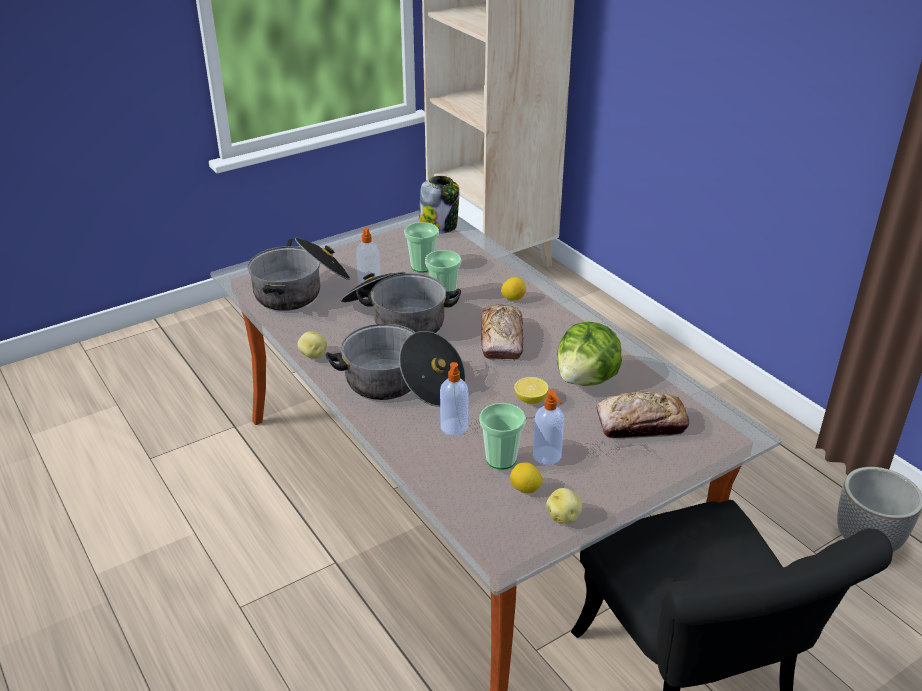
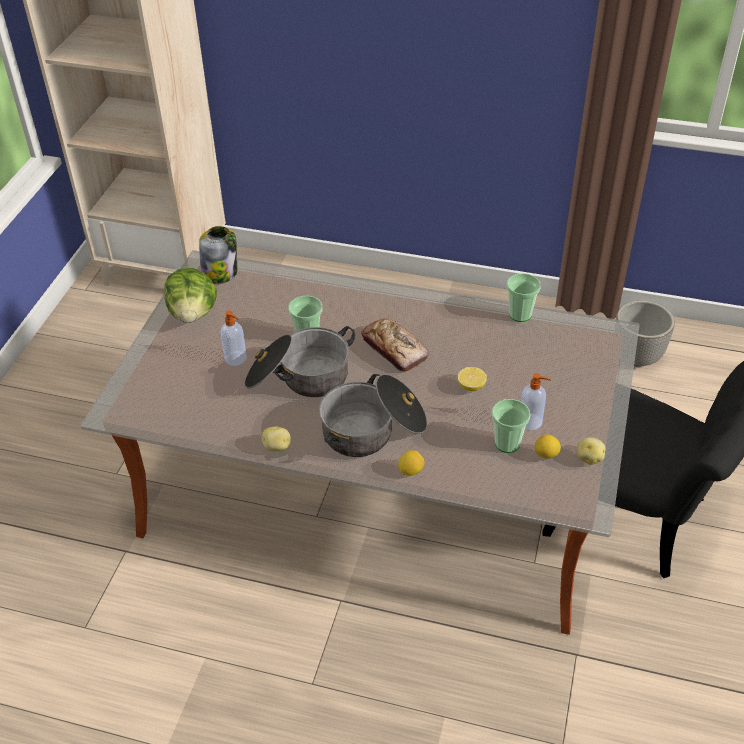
camera: 40 degrees left, 10 degrees up
(301, 290) = (188, 396): cooking pot -> none
(422, 266) = (257, 319): cup -> cup (520, 314)
(454, 427) = (450, 440): soap dispenser -> none
(513, 298) = (360, 310): lemon -> lemon (411, 471)
(586, 379) = (486, 348): lettuce -> lettuce (193, 313)
(640, 424) = (556, 362): bread -> none

